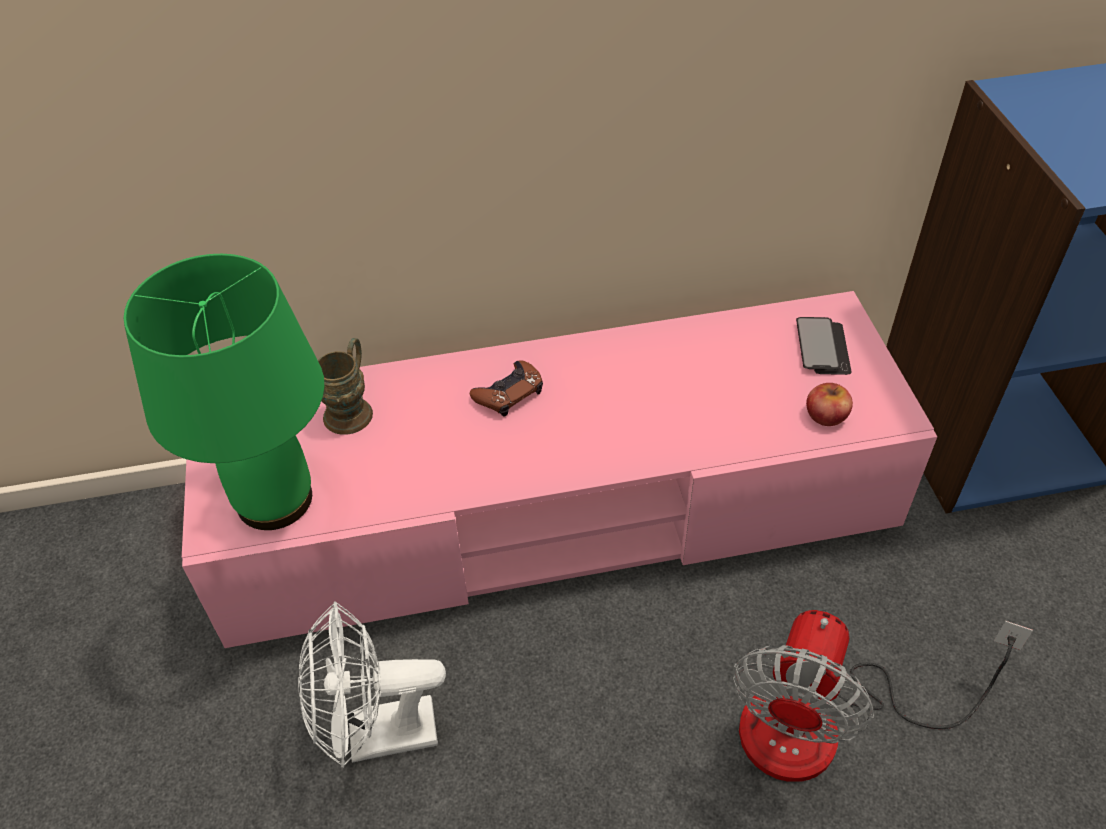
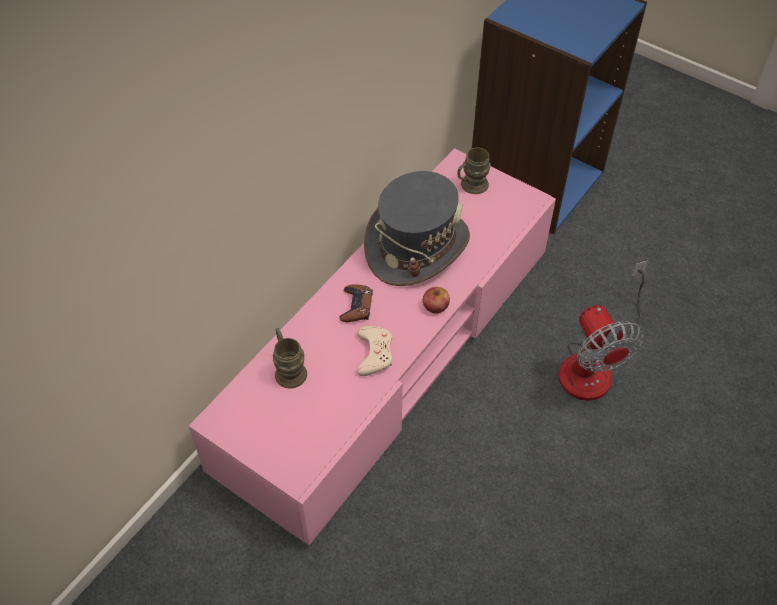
camera: 45 degrees left, 5 degrees up
(275, 498) = (307, 439): green table lamp -> none
(377, 736) = (424, 520): white fan -> none
(464, 460) = (374, 353): none -> beige game controller
(665, 372) = (416, 245): none -> grey hat
(822, 347) = (470, 186): phone -> brown mug
(826, 414) = (504, 219): apple -> apple (435, 305)

